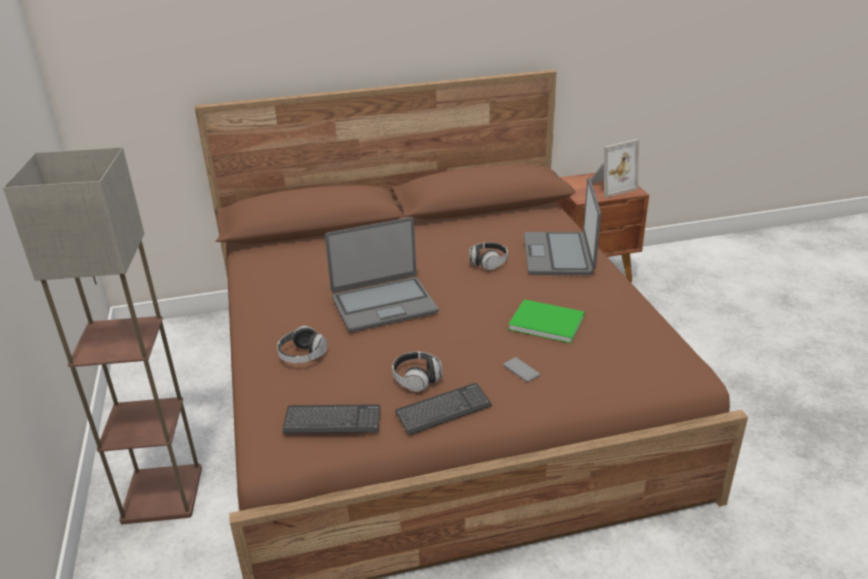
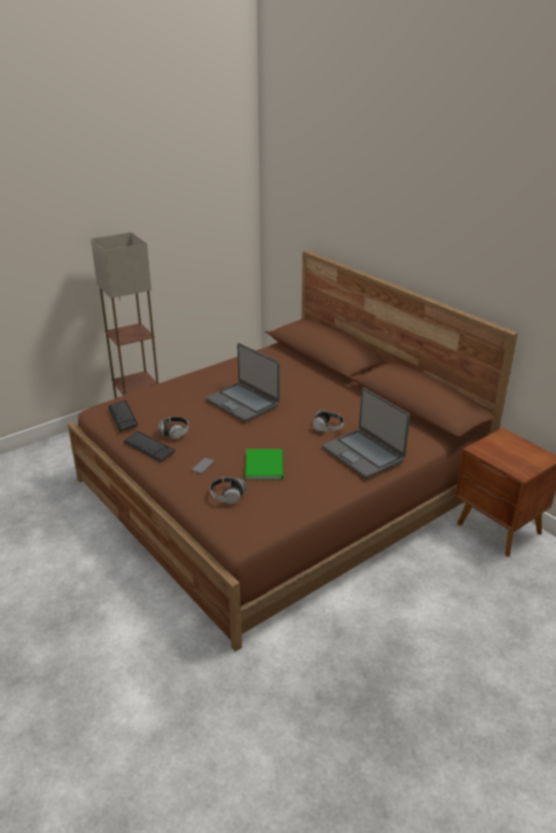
camera: 65 degrees right, 0 degrees up
(302, 356) = (176, 393): headphones -> headphones (227, 496)
(559, 255) = (363, 454): laptop -> laptop turned 105 degrees counterclockwise
(610, 186) = (517, 459): picture frame -> none

